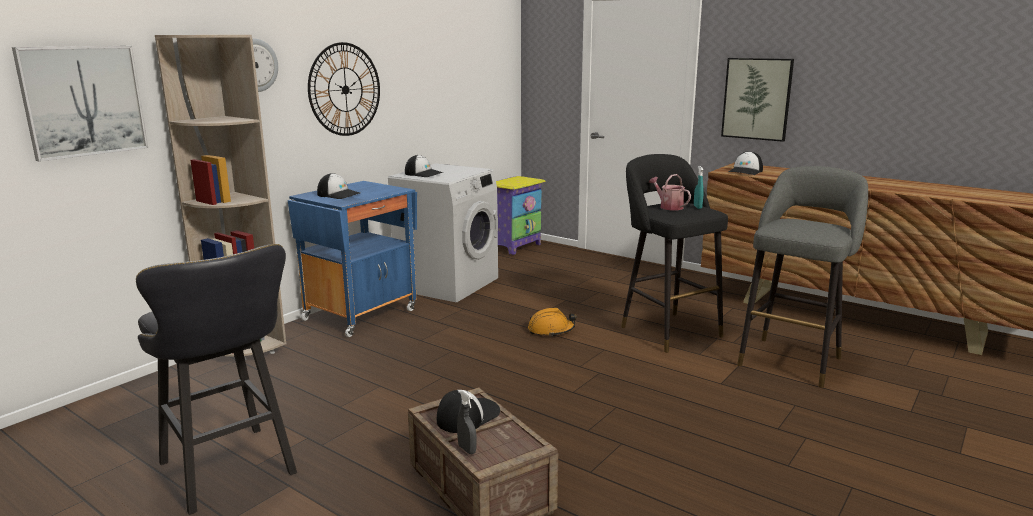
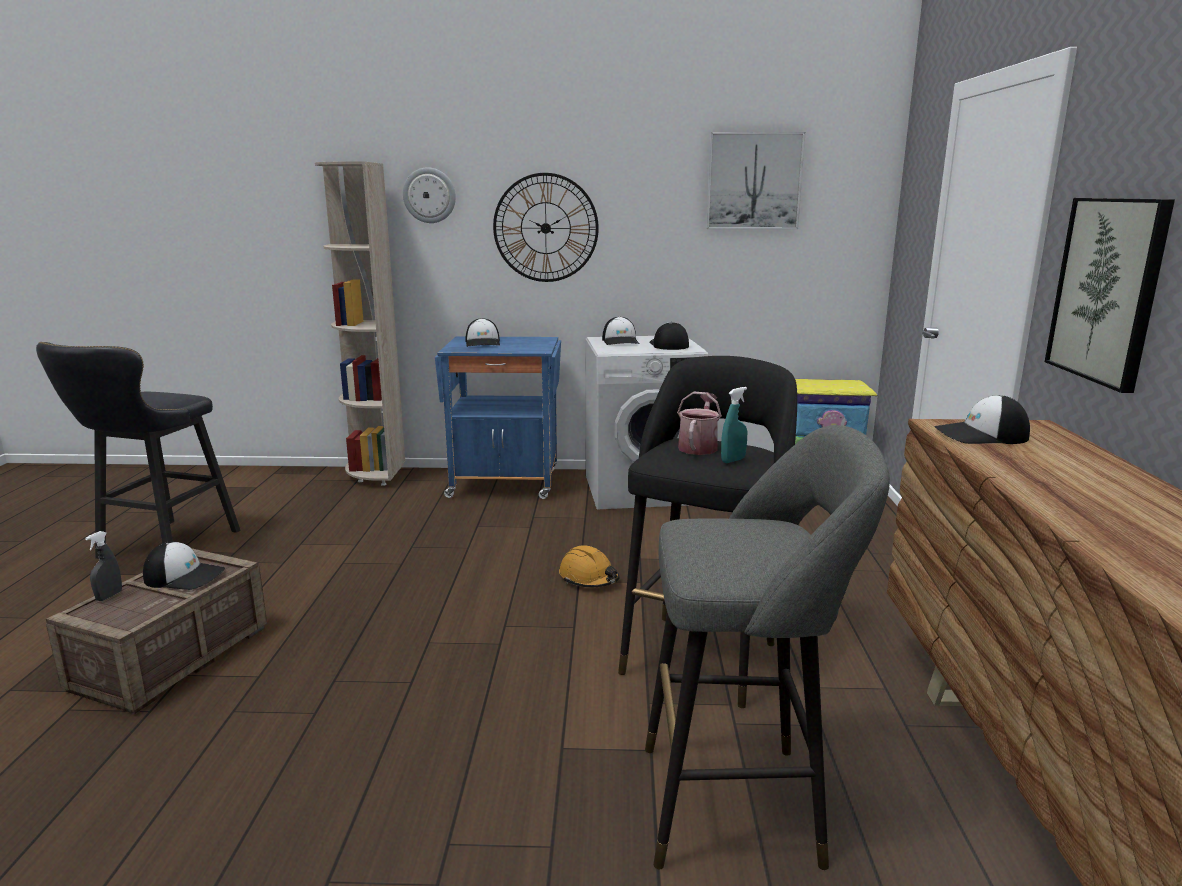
camera: 55 degrees right, 0 degrees up
(83, 101) = (265, 220): picture -> picture (754, 181)
(457, 170) = (668, 345): none -> cap

